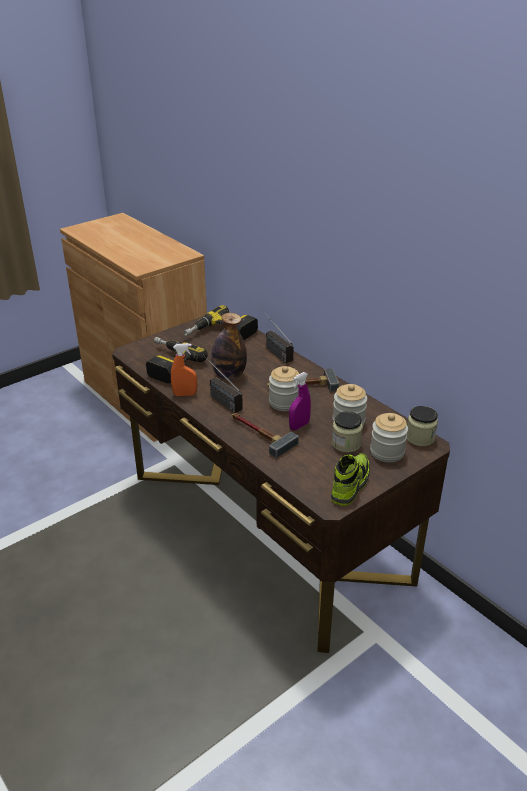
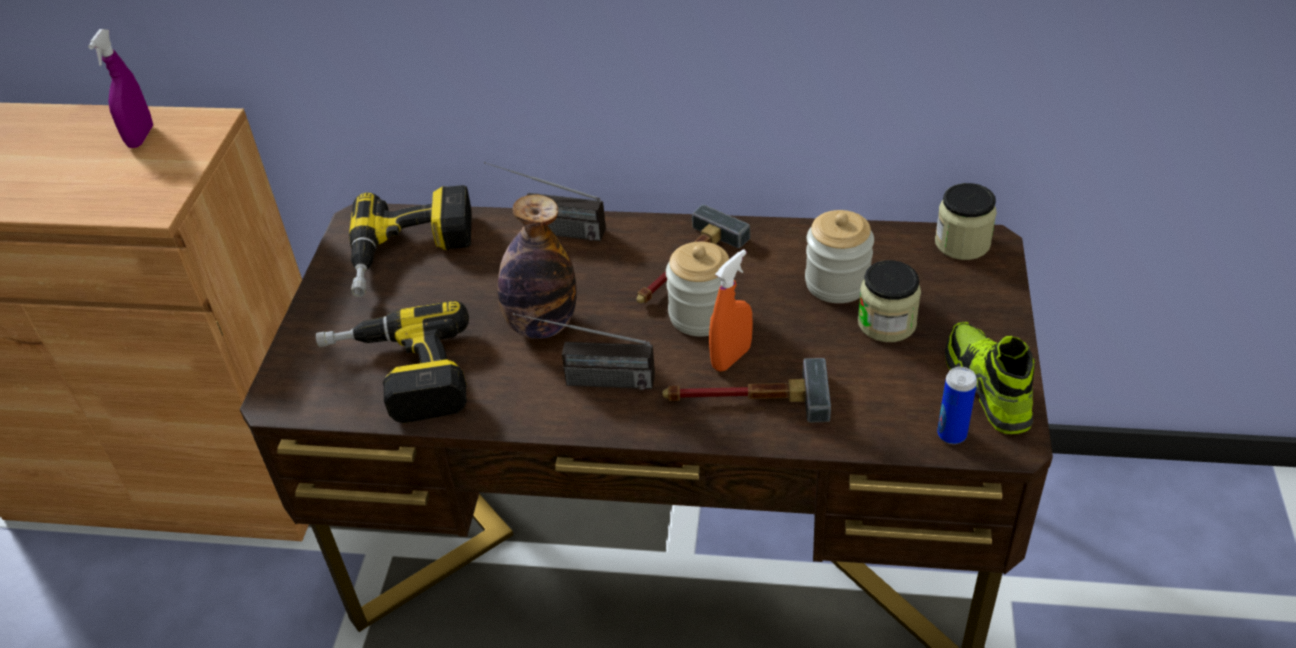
camera: 40 degrees left, 10 degrees up
(185, 394) = (517, 413): orange spray bottle -> orange spray bottle (731, 358)
(299, 426) = (781, 340): purple spray bottle -> purple spray bottle (141, 137)
(312, 489) = (951, 434): none -> can
(387, 452) = (955, 297): jar -> none

